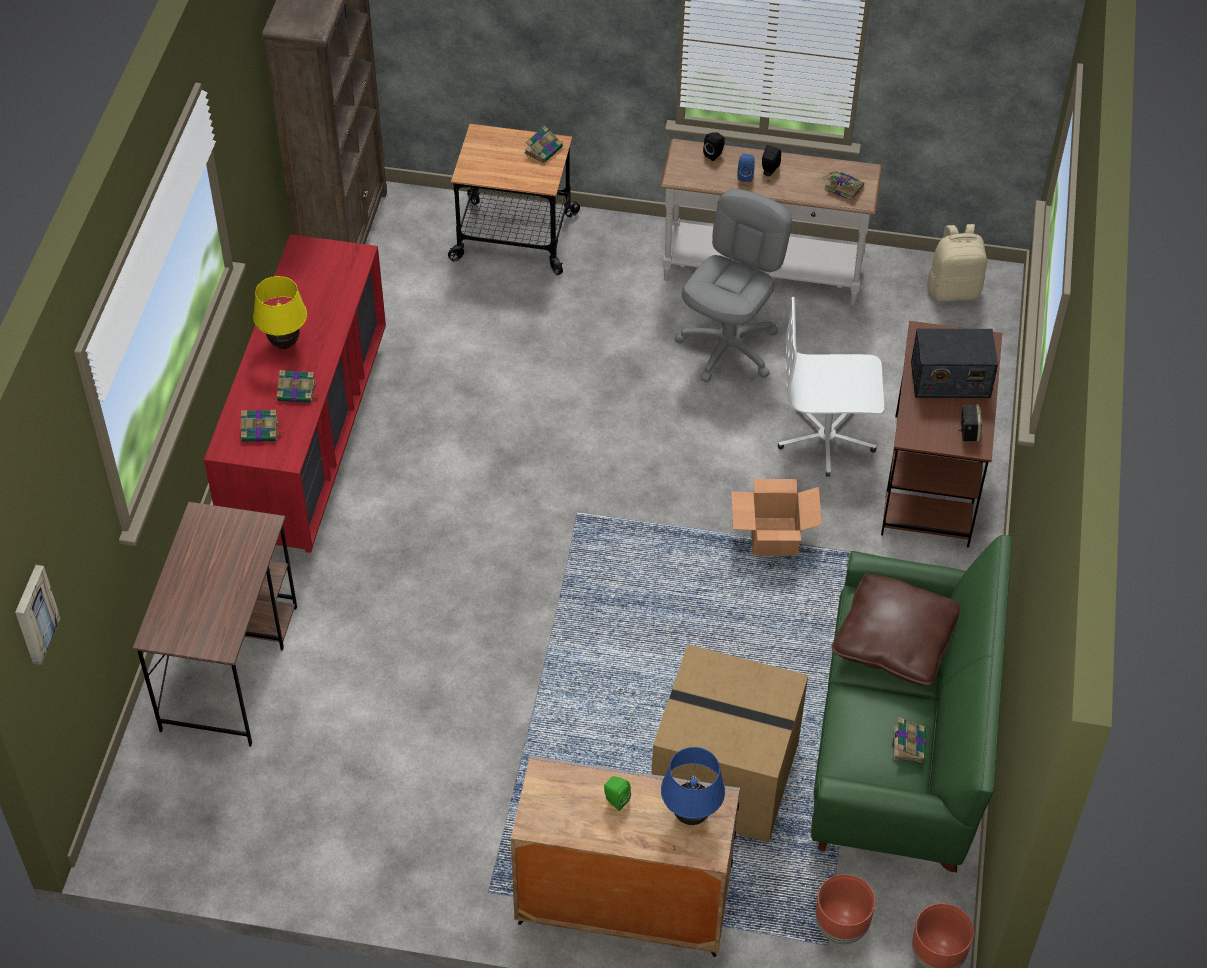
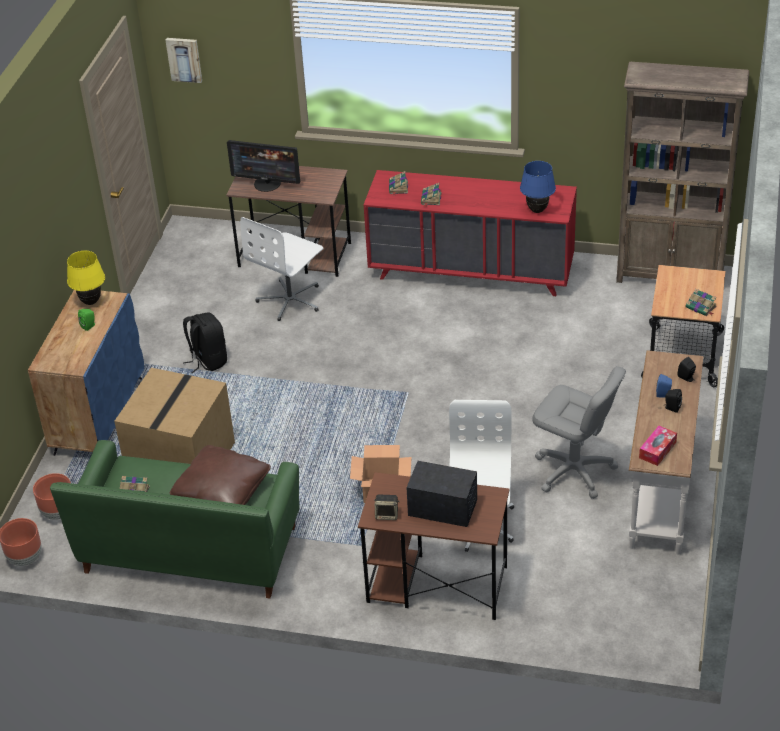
camera: 95 degrees right, 10 degrees down
(211, 606) = (267, 184): none -> monitor
(285, 344) = (473, 191): yellow table lamp -> yellow table lamp (91, 302)
(351, 665) = (290, 300): none -> white office chair
(494, 765) = (207, 360): none -> black backpack
(621, 904) = (98, 415): grey cabinet -> blue cabinet
(691, 815) = (70, 356): blue table lamp -> blue table lamp (537, 210)
(843, 187) = (657, 450): book -> tissue box
(949, 379) = (443, 507): radio -> radio turned 105 degrees clockwise
(954, 290) = (656, 615): beige backpack -> none

